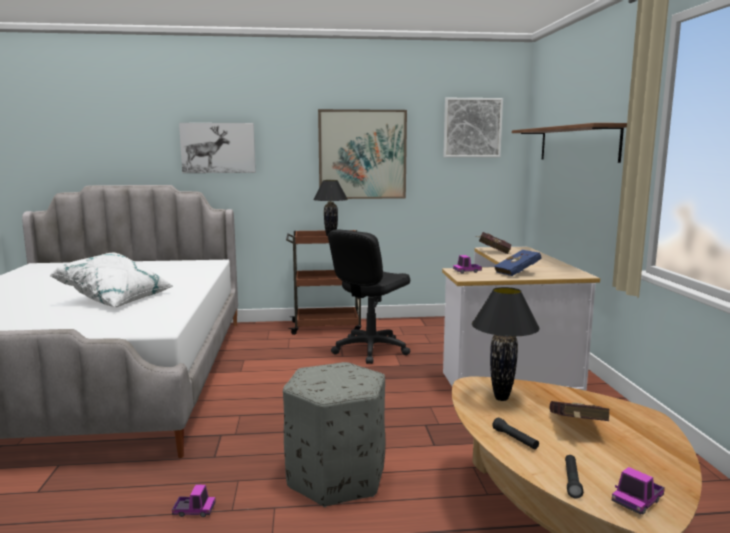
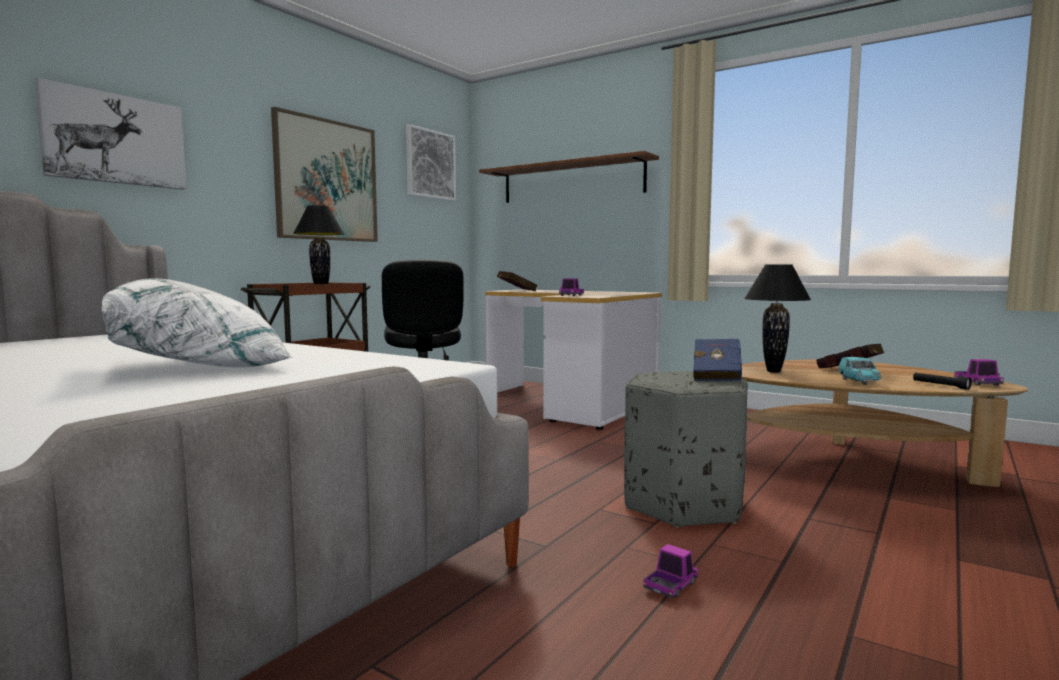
camera: 50 degrees left, 5 degrees down
(515, 439) = (858, 382): black flashlight -> turquoise toy car
(519, 273) = (608, 294): blue book -> blue book (717, 376)

